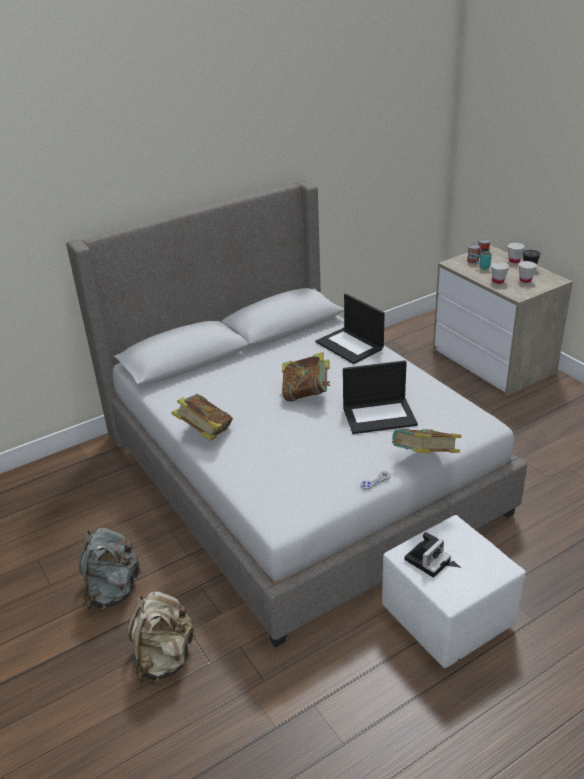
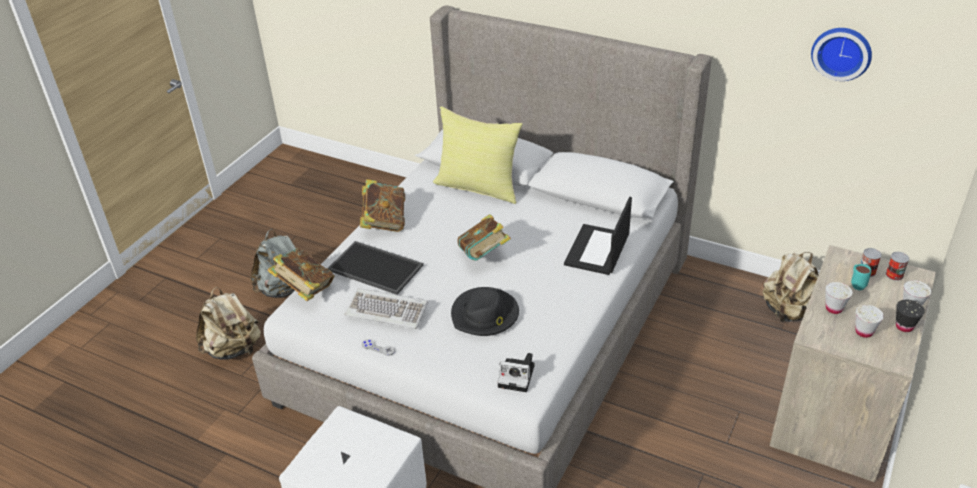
camera: 60 degrees right, 5 degrees up
(211, 372) = (479, 187): none -> yellow pillow
(268, 454) = (374, 268): none -> tray
(333, 461) = (387, 310): none -> keyboard
(375, 139) = (842, 52): none -> wall clock
(380, 415) = (485, 315): laptop -> black hat
(397, 343) = (788, 311): none -> beige backpack
(424, 459) = (431, 369): book -> book (305, 289)
(427, 559) = (341, 436): camera -> camera (518, 376)

